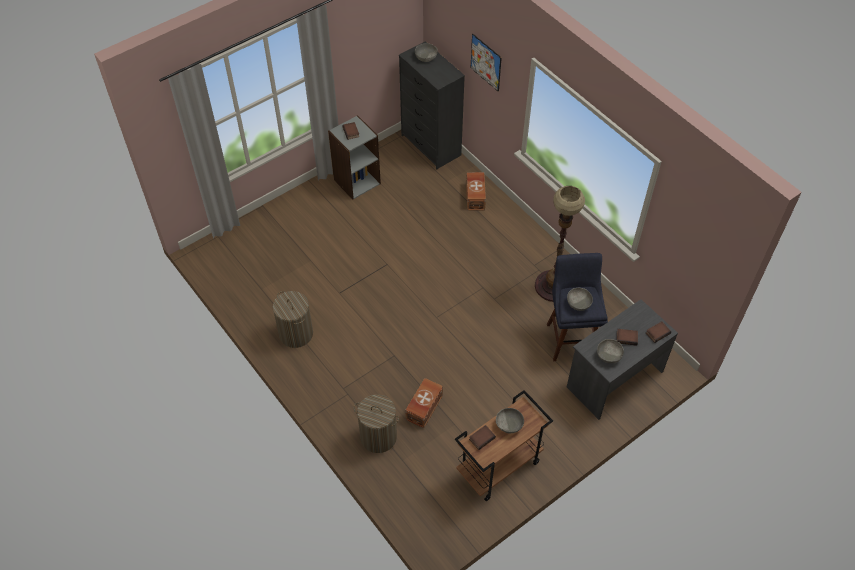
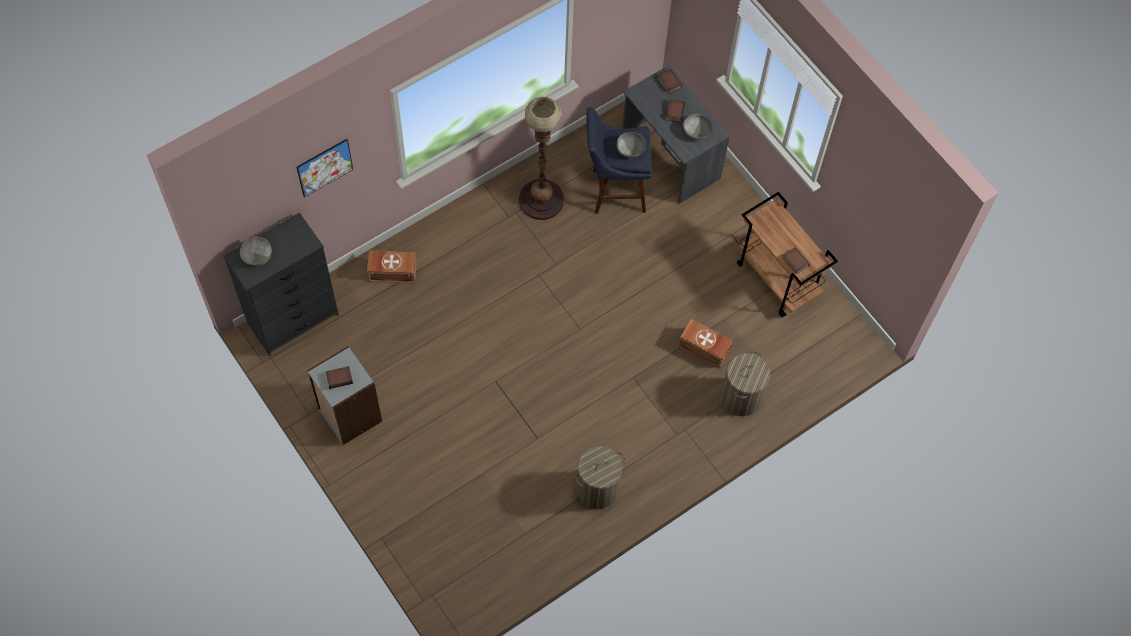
camera: 90 degrees left, 10 degrees up
(509, 425) = (778, 235): grey bowl -> none

